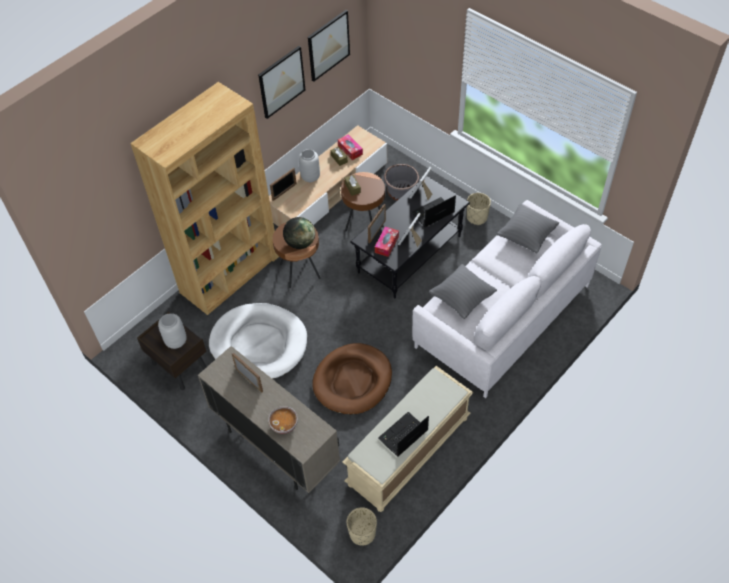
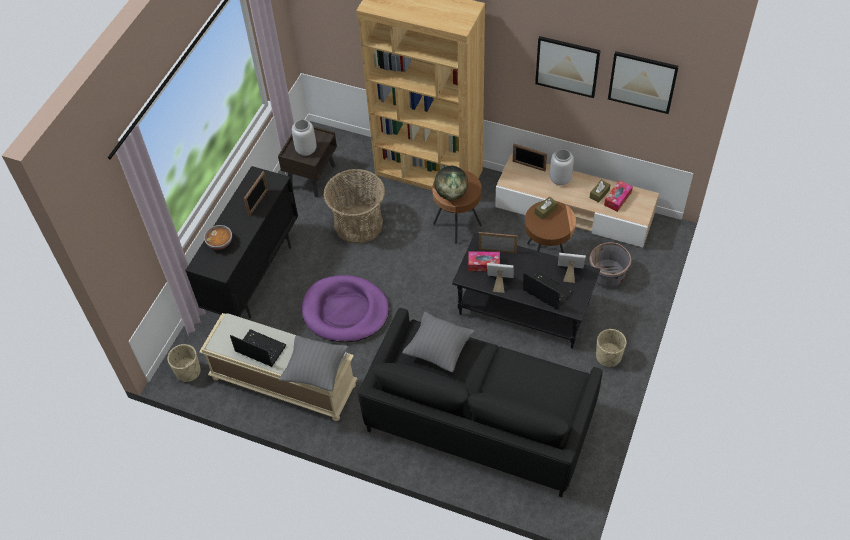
camera: 70 degrees right, 0 degrees up
(259, 344) = (358, 224): white dog bed -> basket
(275, 446) = (254, 276): beige cabinet -> black cabinet
(353, 381) = (345, 311): brown dog bed -> purple dog bed
(502, 316) = (479, 419): white sofa -> black sofa
(526, 236) = (553, 387): grey pillow -> grey pillow (315, 371)

